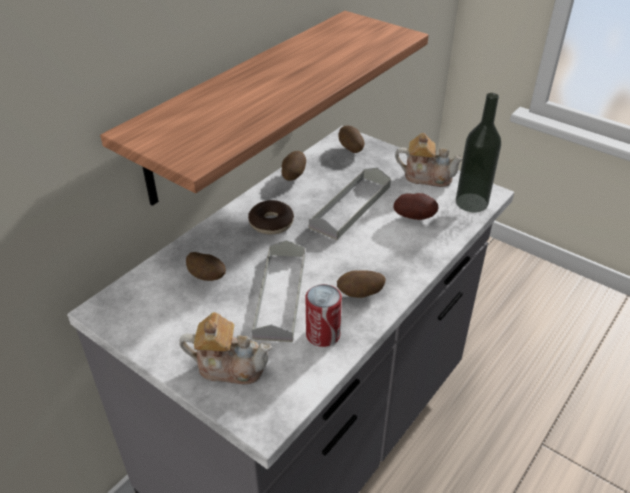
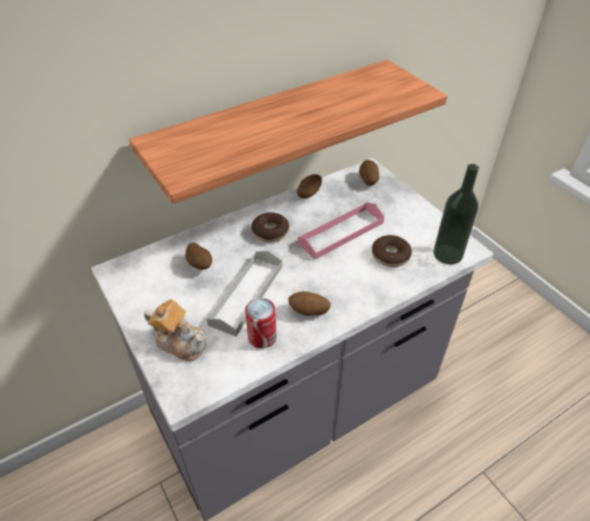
camera: 20 degrees right, 5 degrees up
(351, 206) = (341, 233): grey tray -> pink tray
(415, 217) = (390, 255): potato -> donut
(426, 176) = (420, 221): teapot -> none

